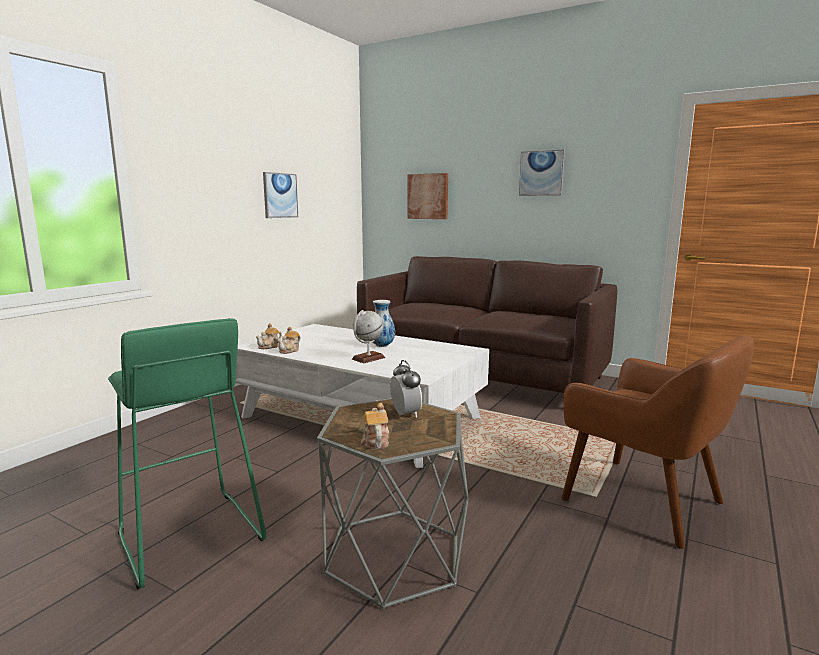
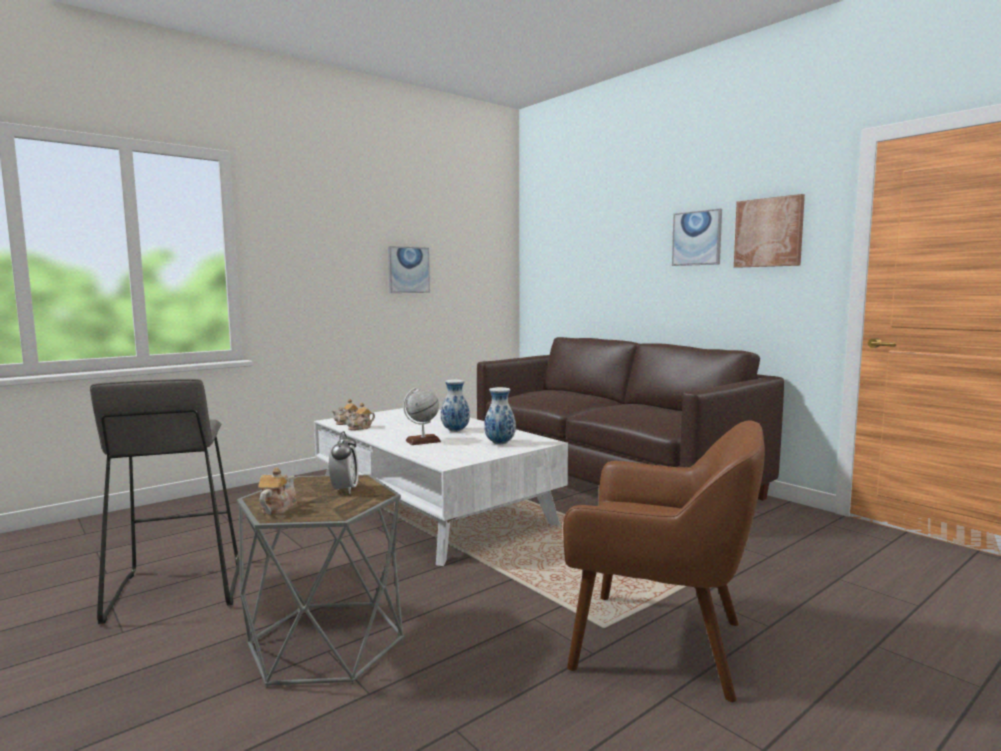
camera: 20 degrees right, 5 degrees down
(189, 537) = (175, 590): green stool -> grey stool
(428, 196) = (580, 269): picture -> picture (768, 232)
(437, 354) = (499, 443): none -> vase
(645, 502) = (661, 645): brown armchair -> brown armchair turned 45 degrees counterclockwise

